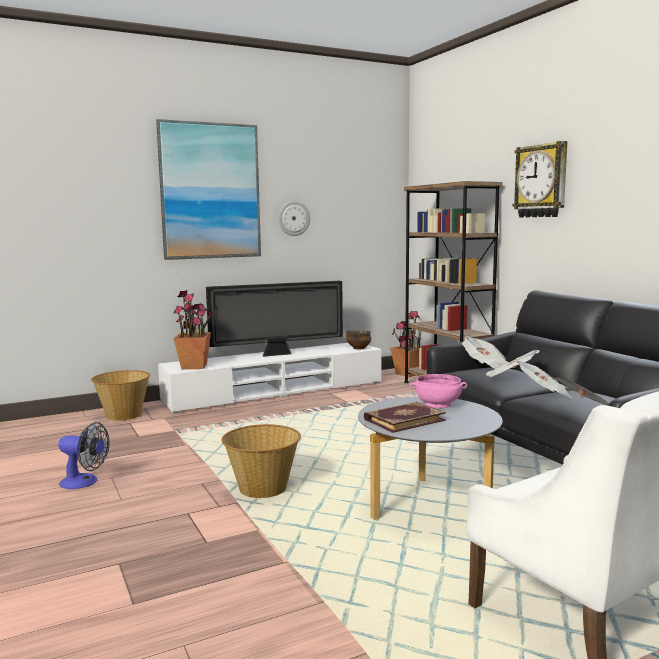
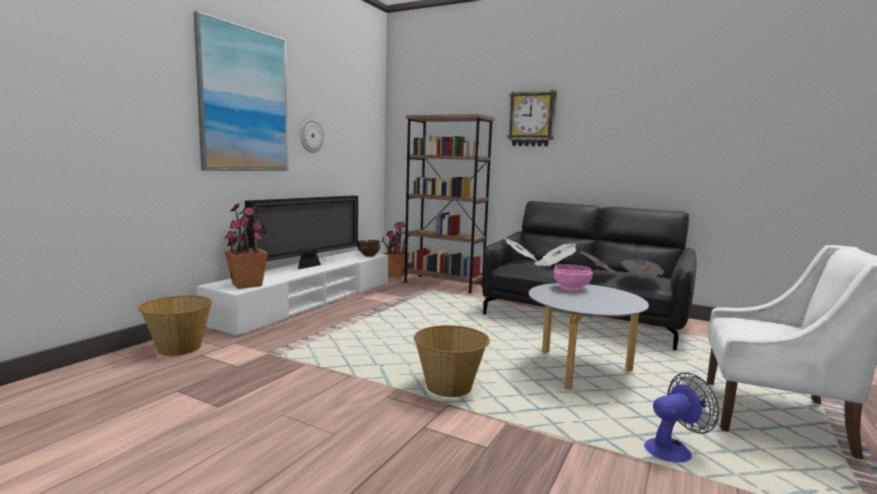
camera: 35 degrees left, 0 degrees up
(84, 482) = (259, 428): fan -> fan (673, 449)
(403, 419) = (581, 302): book -> none

